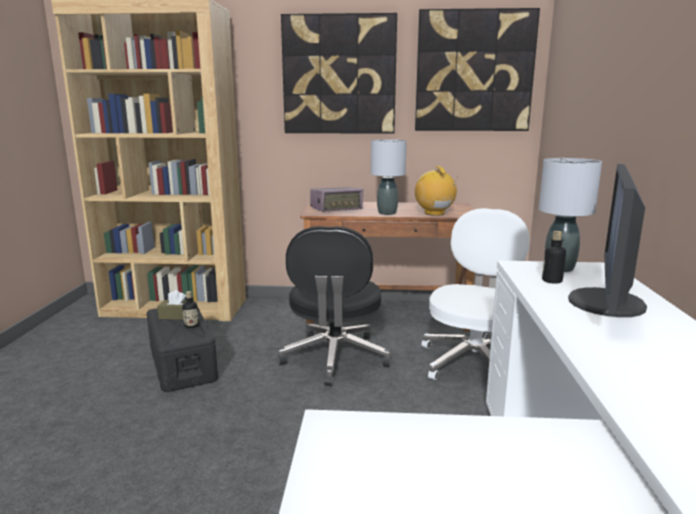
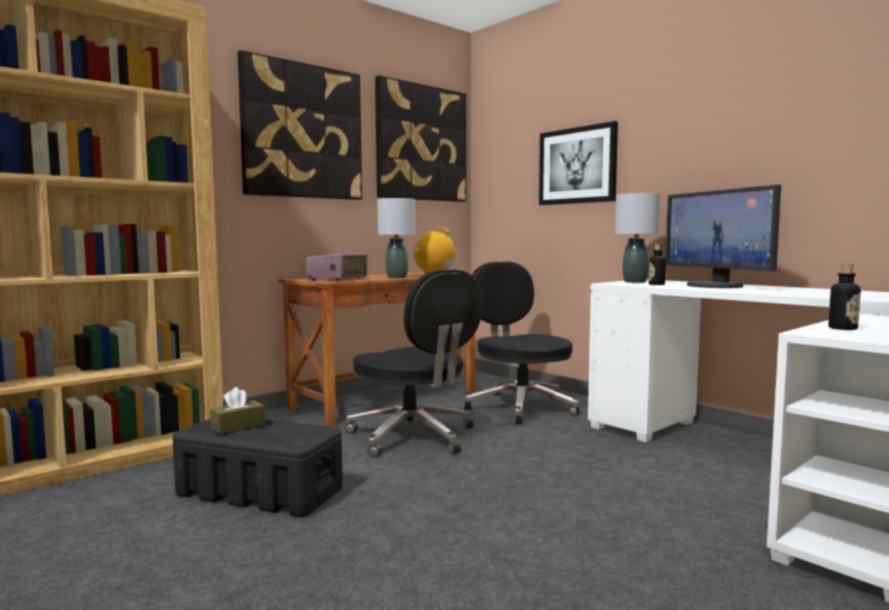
camera: 45 degrees left, 10 degrees down
(191, 326) = (283, 427): bottle -> bottle (842, 328)
(474, 361) = (519, 407): white office chair -> black office chair
(598, 103) = (577, 165): none -> picture

